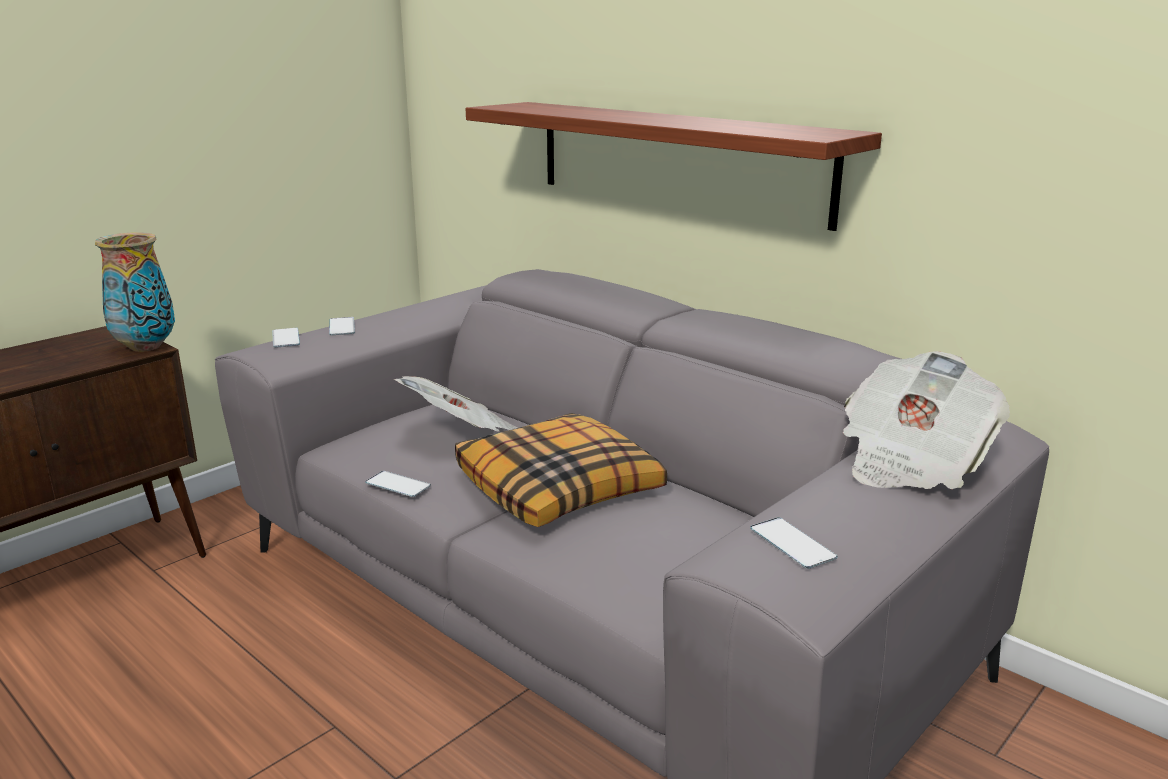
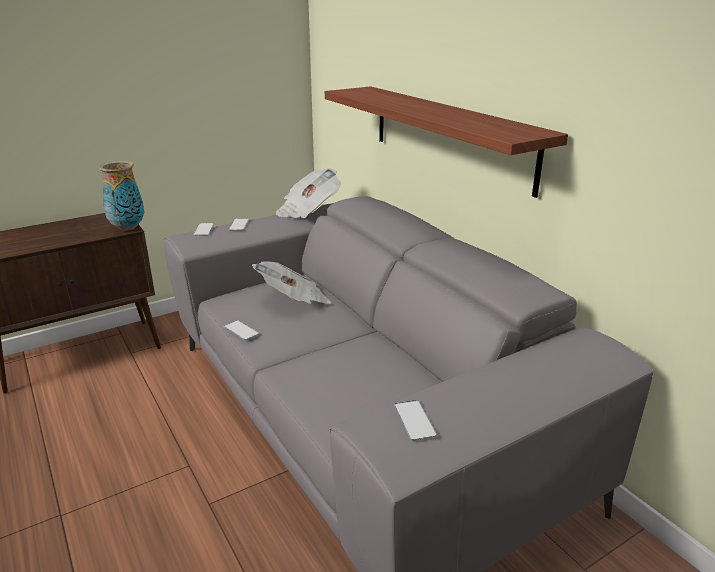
camera: 15 degrees right, 5 degrees up
(559, 488) = (334, 346): pillow -> none
(911, 461) = (535, 370): newspaper -> newspaper (308, 211)

